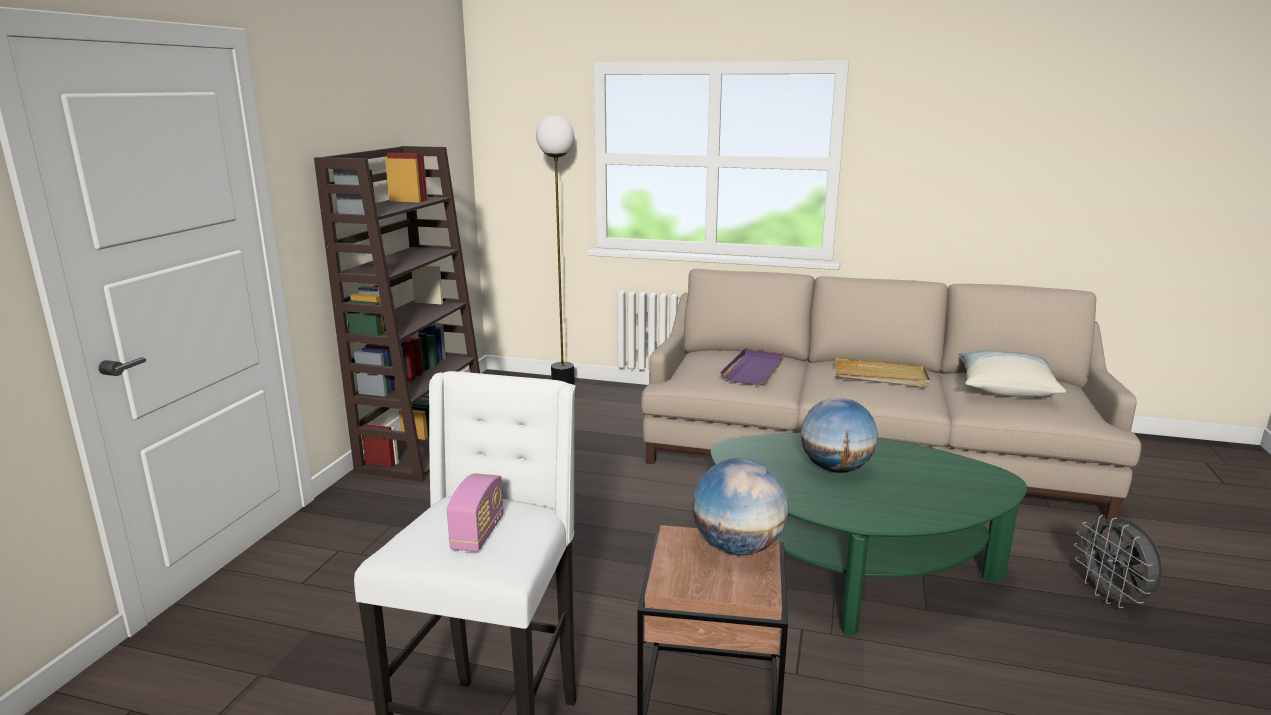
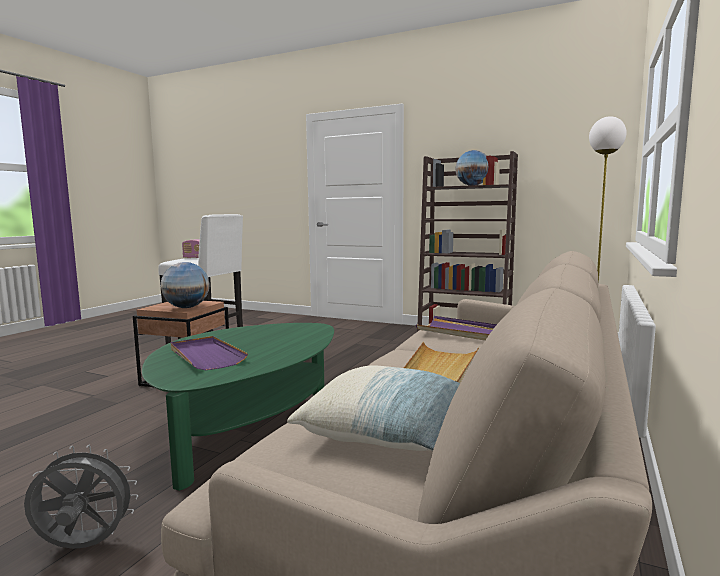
camera: 100 degrees right, 10 degrees down
(835, 468) = (261, 342): globe -> globe (472, 185)
(919, 489) = (205, 356): none -> purple tray

